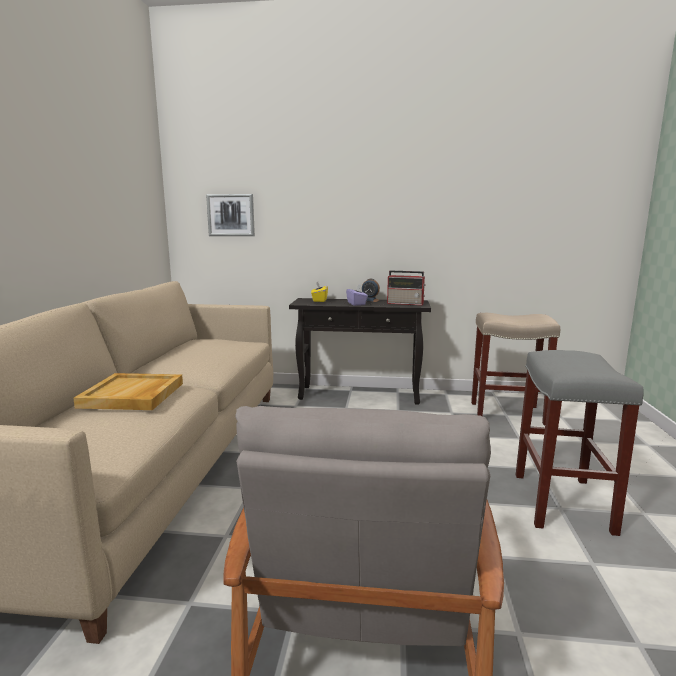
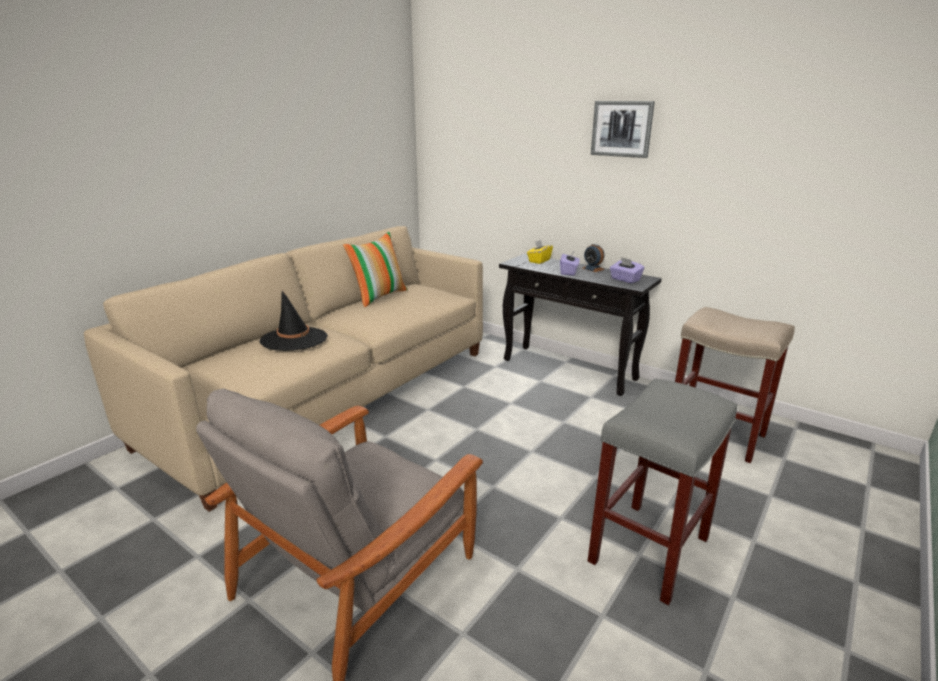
camera: 30 degrees right, 10 degrees up
(133, 395) = (294, 339): beige tray -> black hat
(177, 350) = (379, 296): none -> pillow
(231, 215) = (469, 158): picture -> picture (622, 129)
(406, 303) = (625, 280): radio -> purple tissue box

